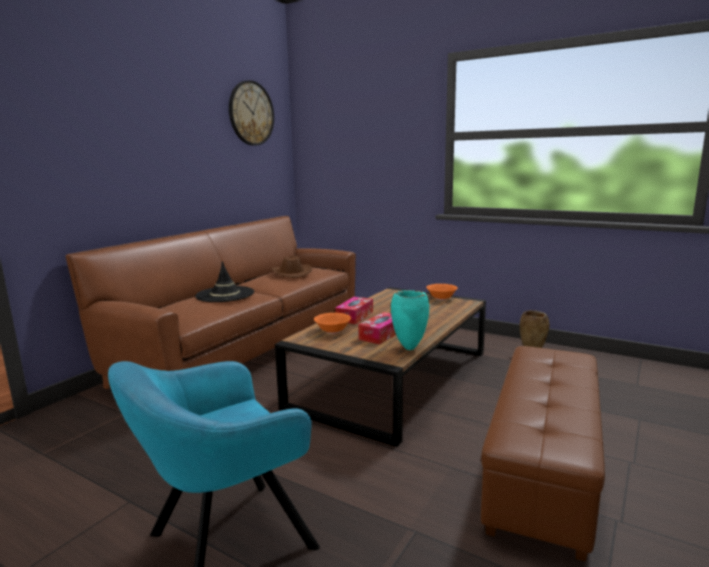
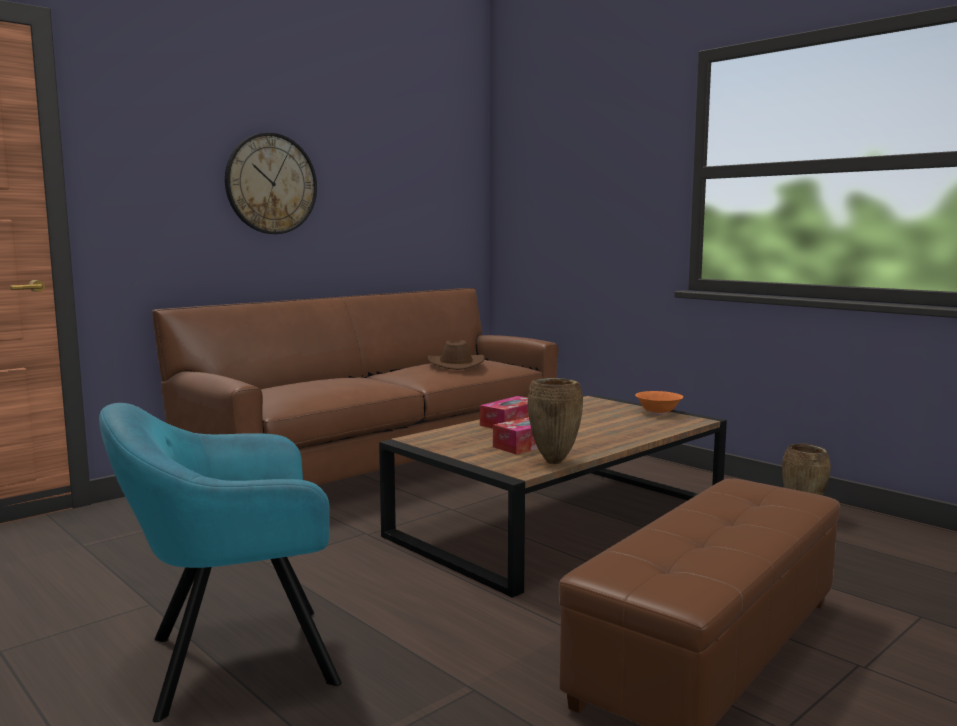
camera: 15 degrees right, 5 degrees down
(225, 294) = (347, 381): black hat -> none
(251, 113) = (426, 142): wall clock -> wall clock (271, 184)
(332, 331) = (466, 435): orange bowl -> none
(409, 348) = (554, 462): turquoise vase -> brown vase

